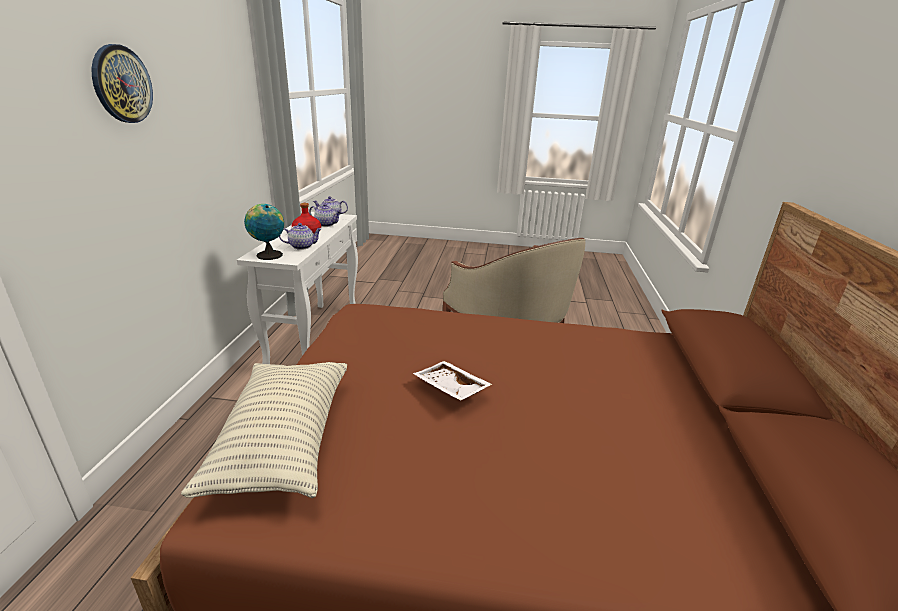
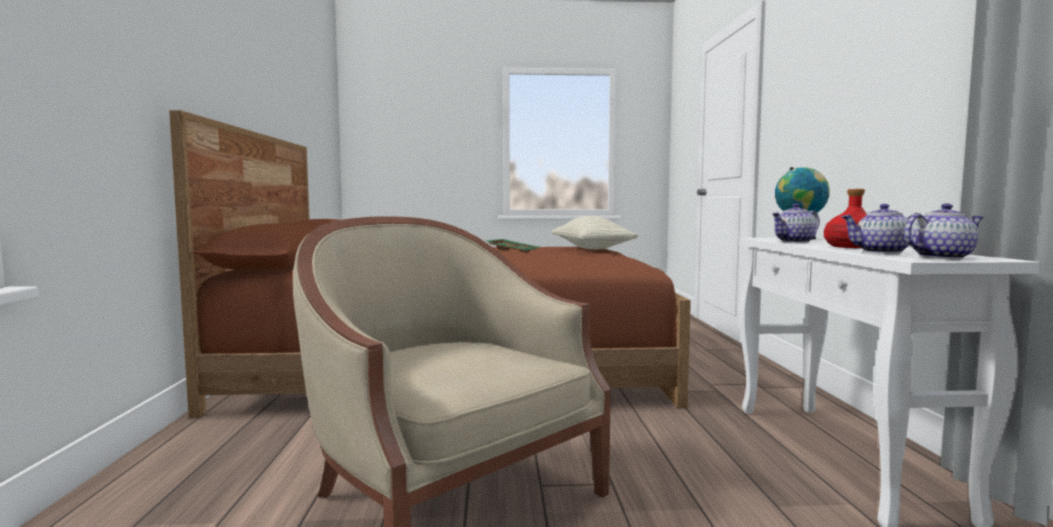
camera: 170 degrees right, 20 degrees down
(121, 84) = (829, 49): wall clock -> none
(450, 388) = (513, 251): white tray -> green tray

